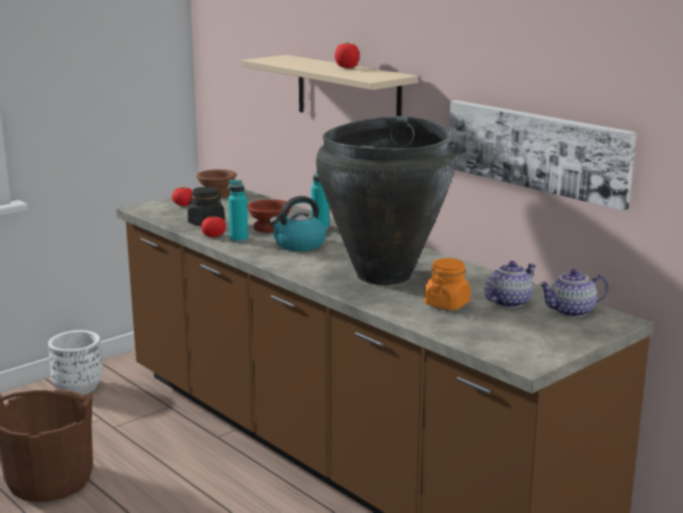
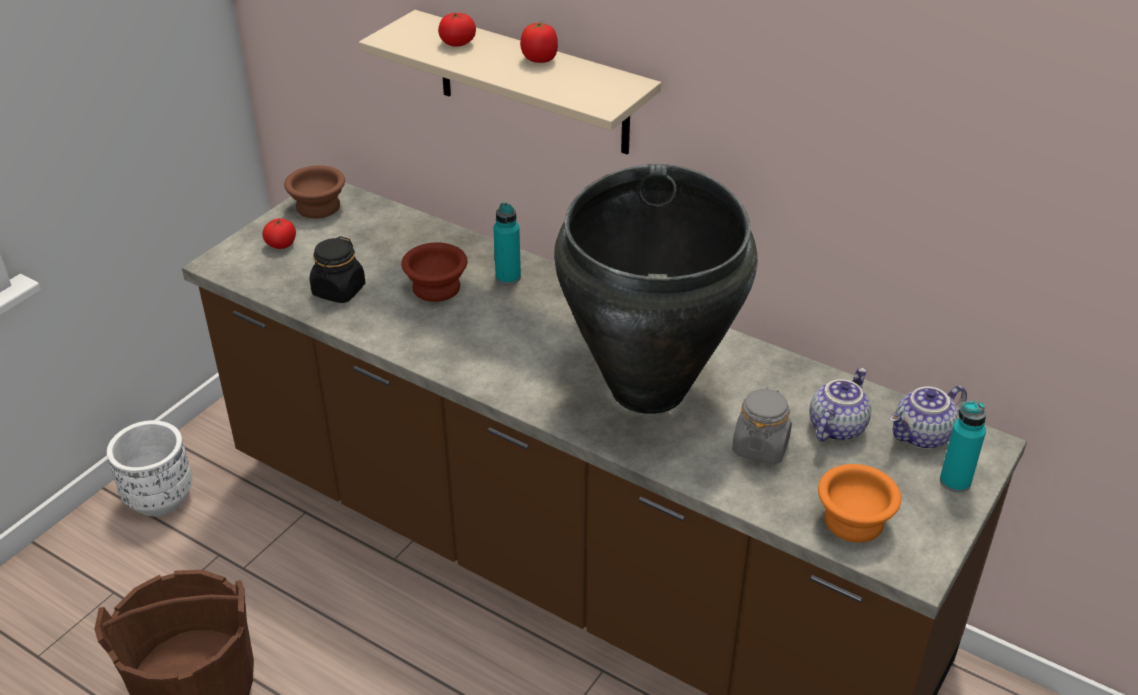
camera: 15 degrees left, 20 degrees up
(214, 236) = (365, 323): tomato -> tomato (457, 43)
(239, 240) = (406, 328): turquoise bottle -> turquoise bottle (955, 481)
(299, 245) = (498, 328): kettle -> none
(447, 304) = (760, 446): orange jar -> grey jar
(496, 339) = (856, 520): none -> orange bowl
(537, 150) = (862, 212): picture -> none

